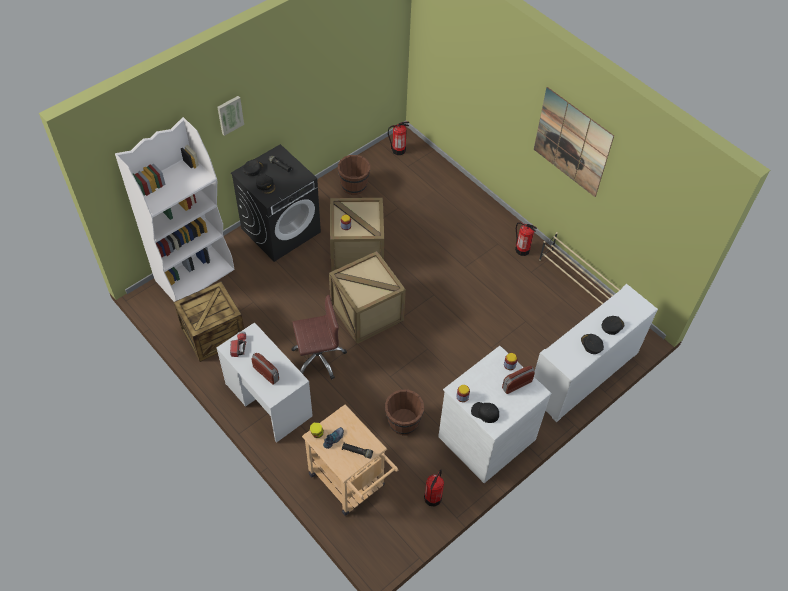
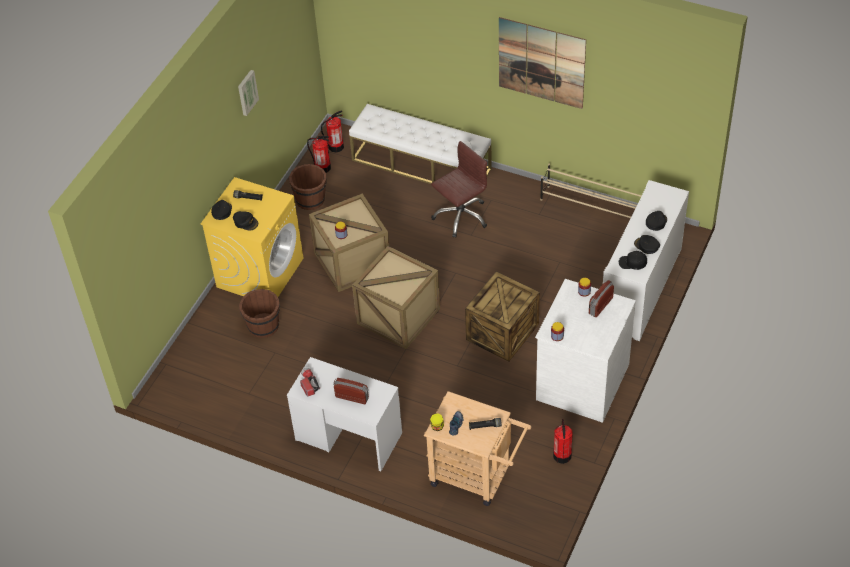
camera: 20 degrees left, 5 degrees down
(195, 274) = (195, 350): white bookcase -> none
(213, 333) = (252, 398): crate -> crate (501, 331)
(230, 114) = (192, 158): picture -> picture (247, 92)
(281, 230) = (260, 272): black washing machine -> yellow washing machine
(318, 358) = (375, 377): brown office chair -> brown office chair (460, 216)
(403, 422) = (495, 401): brown bucket -> brown bucket (263, 326)
(458, 191) = (421, 164): none -> white bench
(485, 412) = (585, 341): black cap -> black cap (632, 262)
(522, 249) = (518, 196): fire extinguisher -> fire extinguisher (322, 167)

